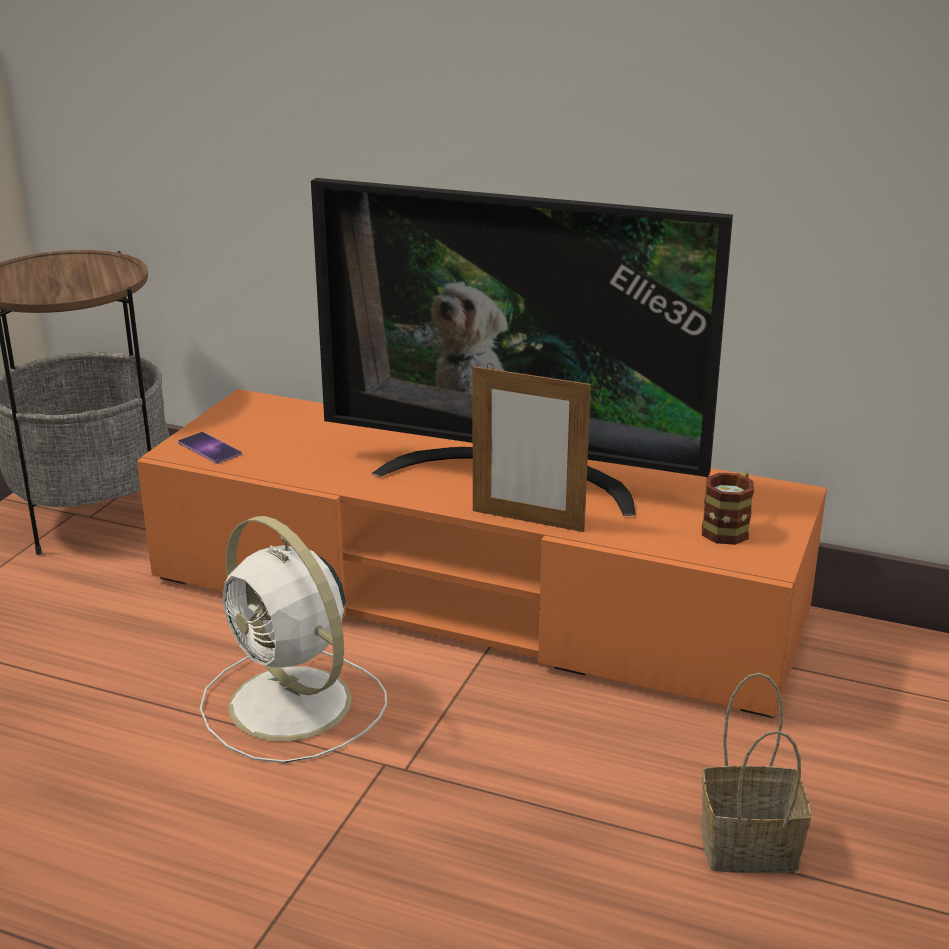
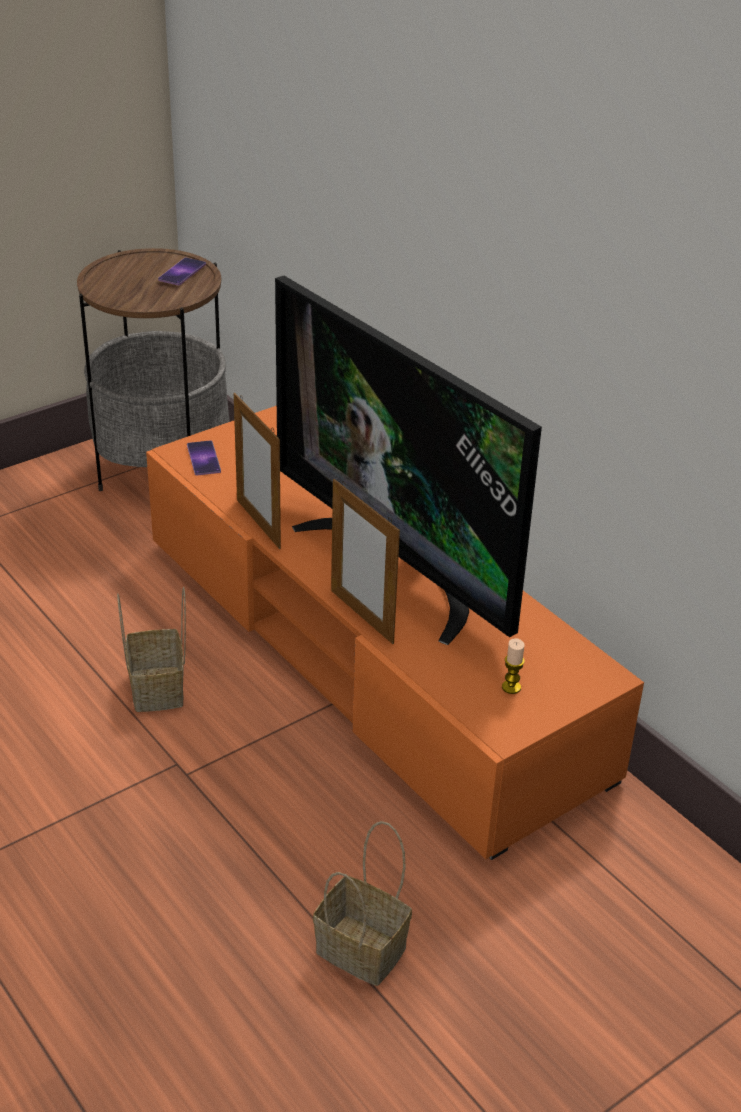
camera: 30 degrees right, 10 degrees up
(91, 263) = (182, 272): none -> phone
(294, 706) = (158, 690): white fan -> basket
(333, 482) = (258, 524): none -> picture frame
(729, 527) = (511, 687): mug -> candle

